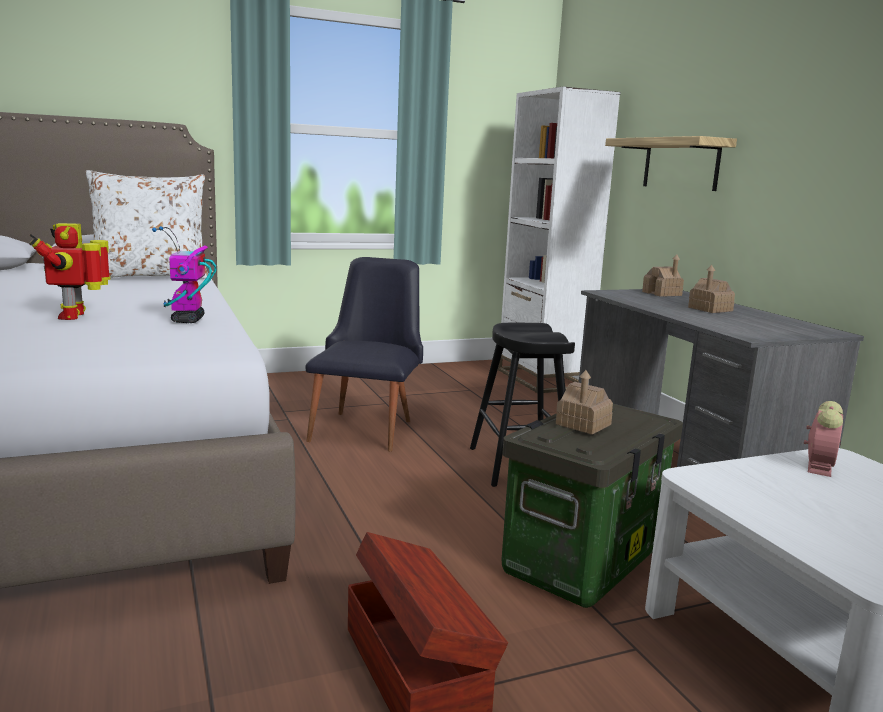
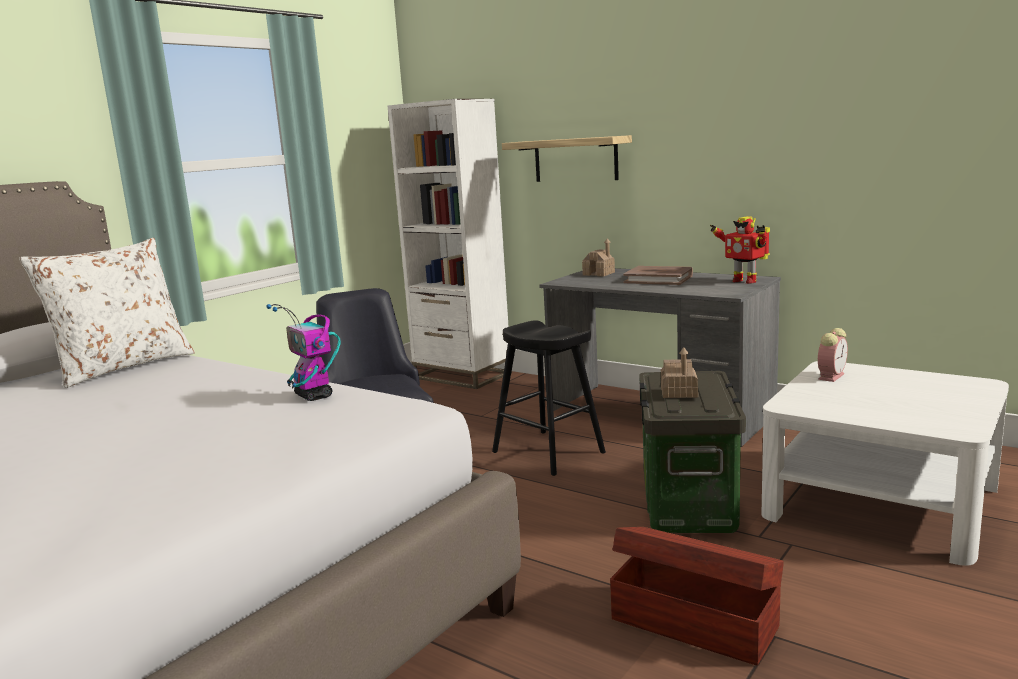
camera: 30 degrees left, 0 degrees up
(76, 316) = (192, 424): toy robot -> toy robot (744, 281)
(710, 309) = (658, 279): toy house -> brown book
(819, 467) = (831, 376): alarm clock -> alarm clock turned 45 degrees clockwise

